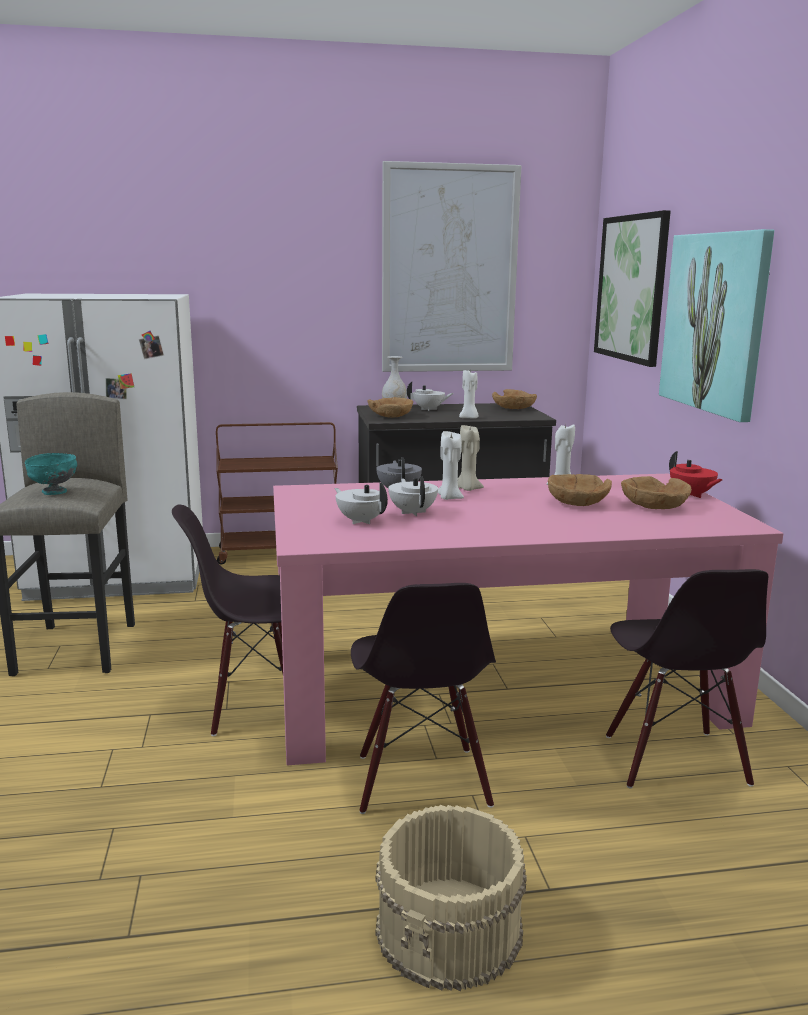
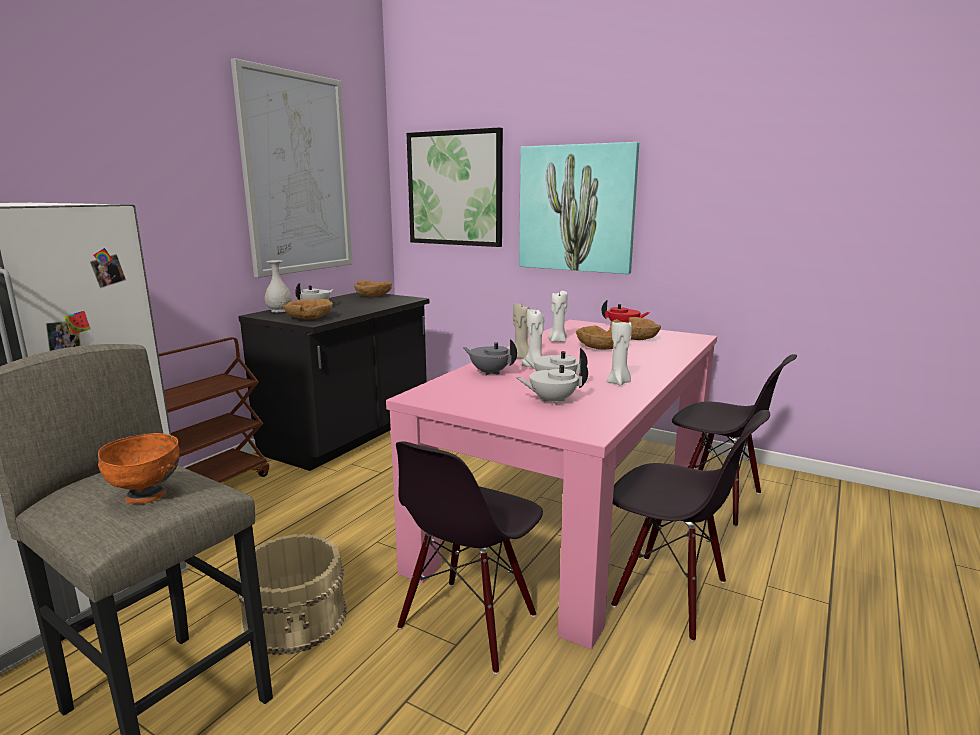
camera: 50 degrees left, 0 degrees up
(54, 492) = (147, 496): turquoise bowl -> orange bowl
(450, 930) = (861, 664): beige bucket -> beige bucket (296, 617)
(469, 418) = (373, 308): white candle -> white candle (619, 383)

